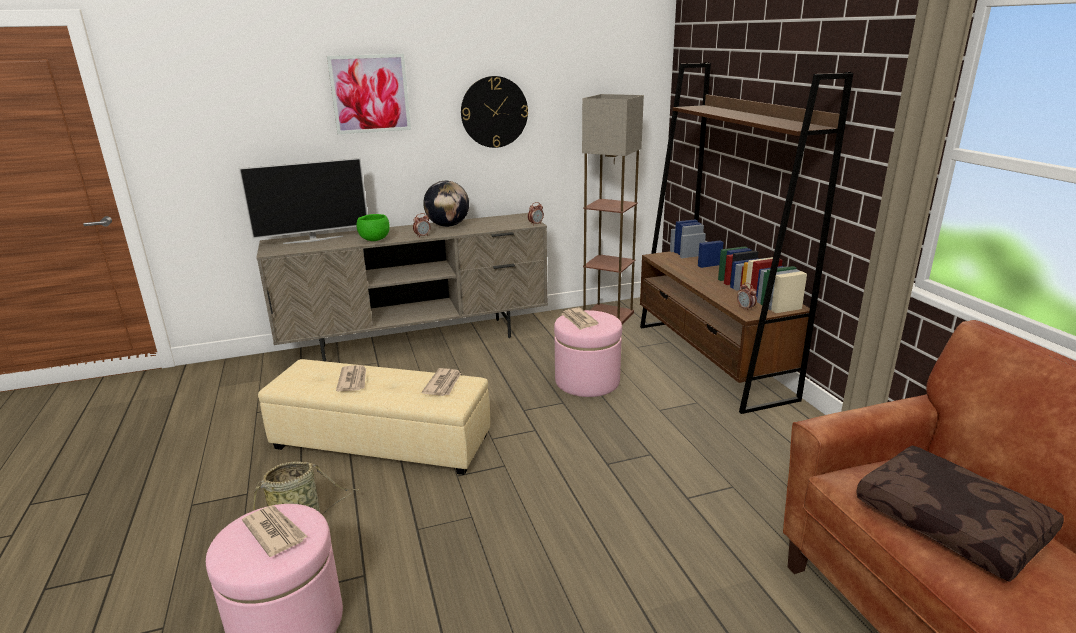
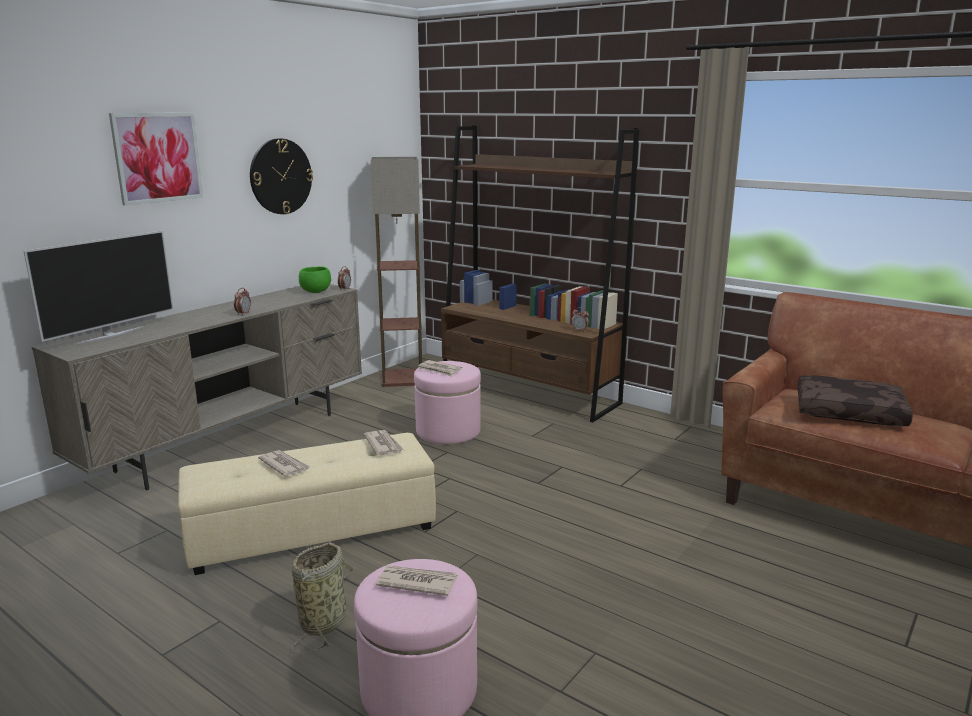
camera: 35 degrees left, 5 degrees down
(374, 240) = (193, 324): green bowl -> green bowl (315, 292)
(448, 225) = (253, 302): globe -> none

